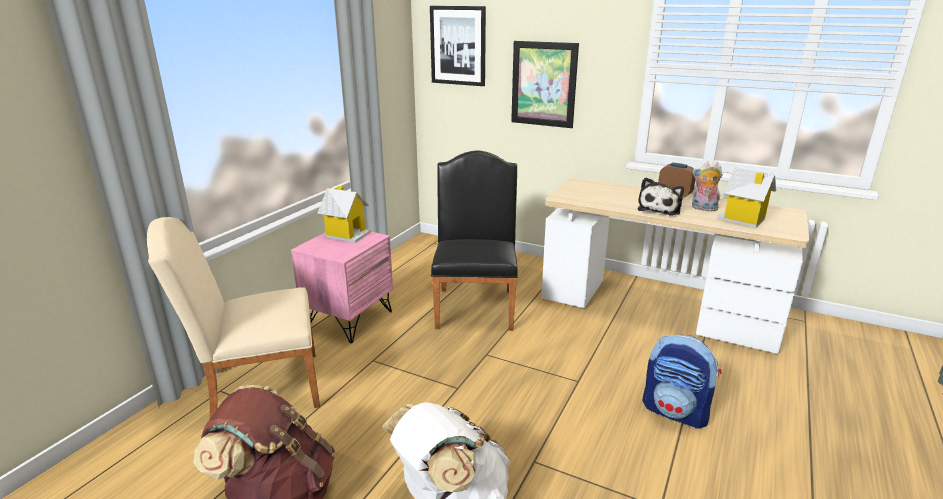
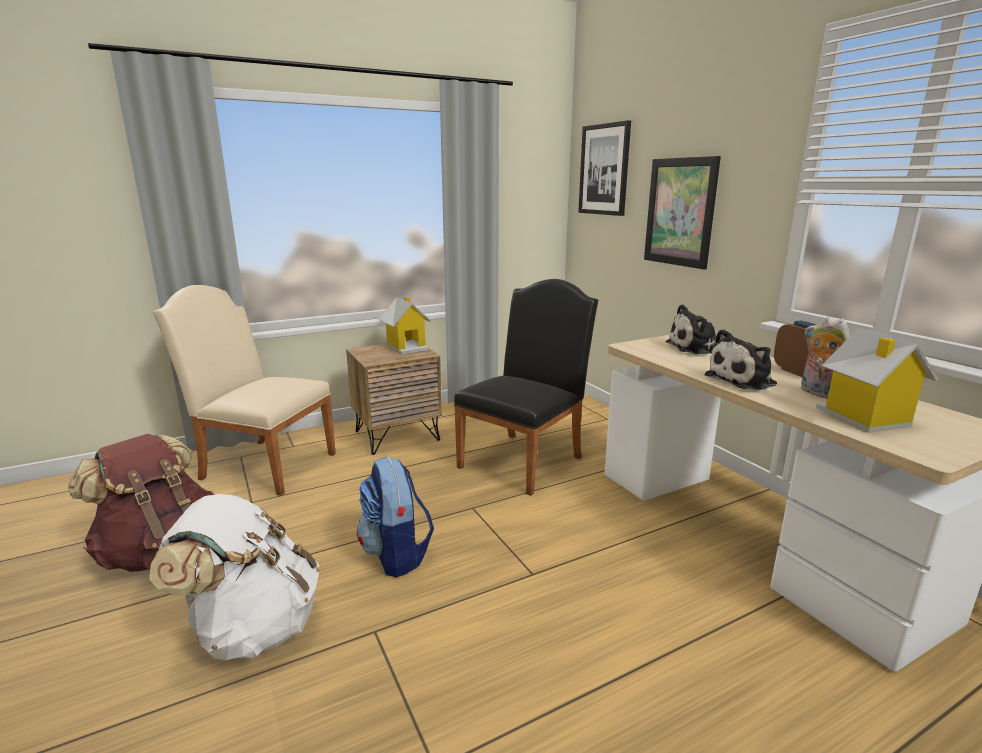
camera: 35 degrees right, 5 degrees down
(349, 320) = (397, 435): pink nightstand -> brown nightstand
(599, 190) = (696, 348): none -> plush toy
(676, 412) = (611, 667): backpack -> backpack (396, 554)

